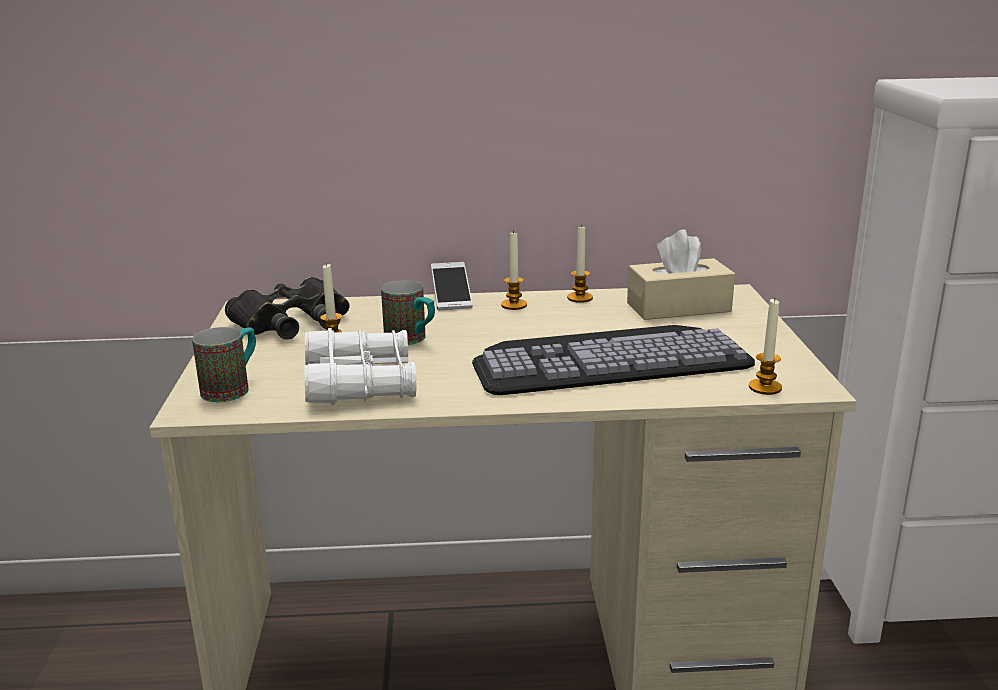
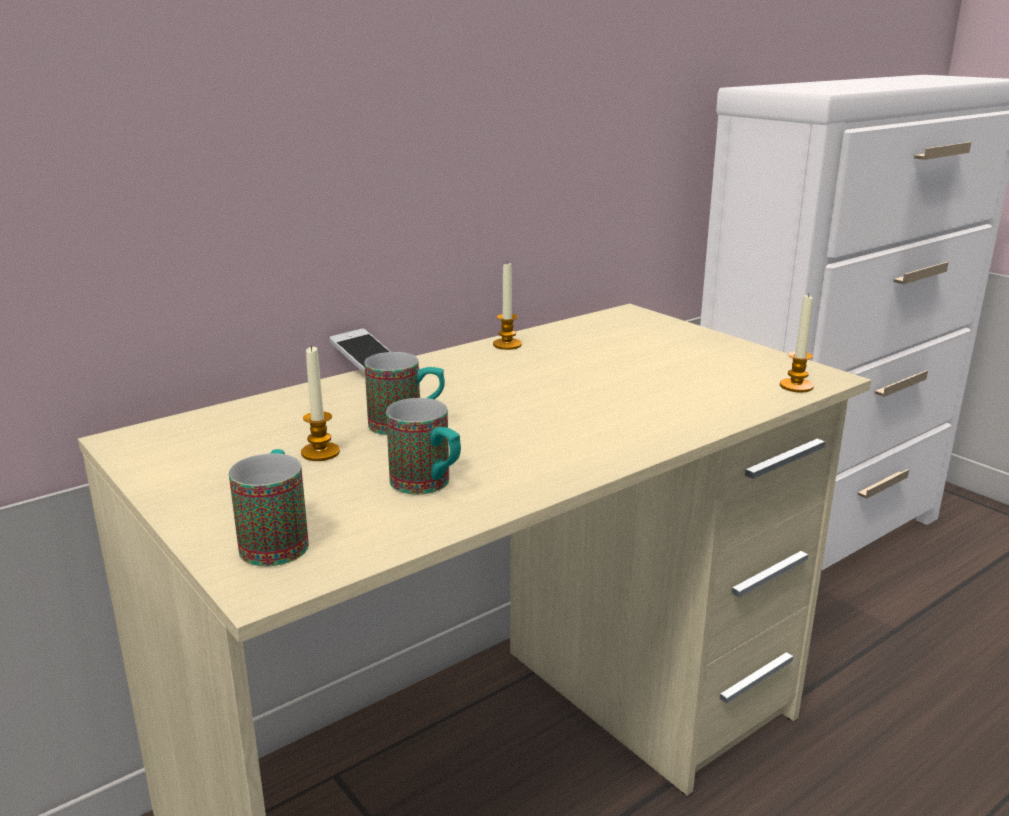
camera: 35 degrees left, 0 degrees up
(293, 322) = (223, 441): black binoculars -> none
(361, 382) = (428, 486): white binoculars -> mug
(514, 305) = (454, 365): candle -> none
(609, 357) = (631, 393): keyboard -> none
(678, 307) = (609, 335): beige tissue box -> none

